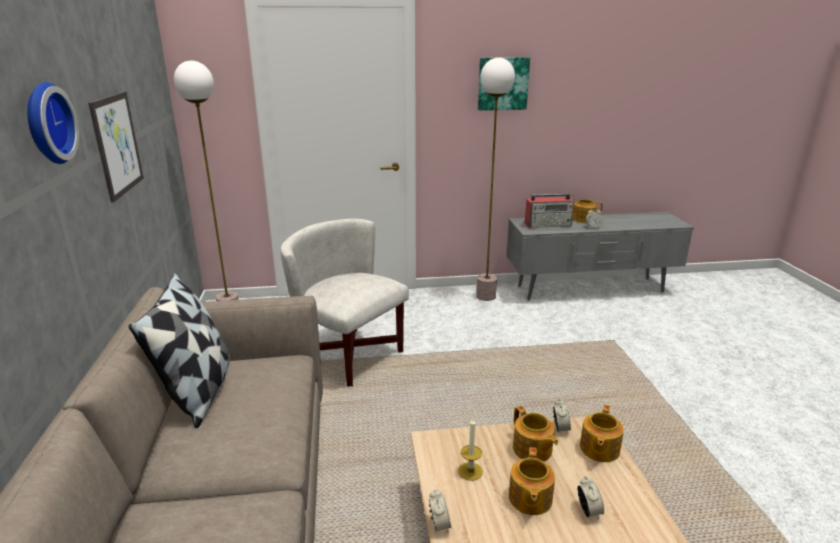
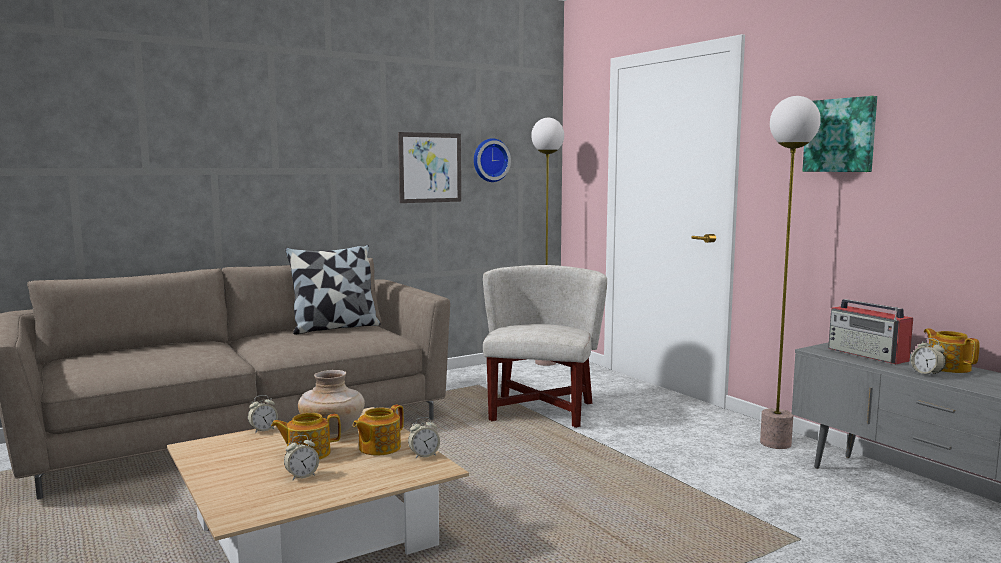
camera: 65 degrees right, 15 degrees down
(46, 123) = (336, 134): wall clock -> wall clock (490, 160)
(470, 471) = (332, 430): candle -> beige vase
(598, 449) = (401, 474): teapot -> none

